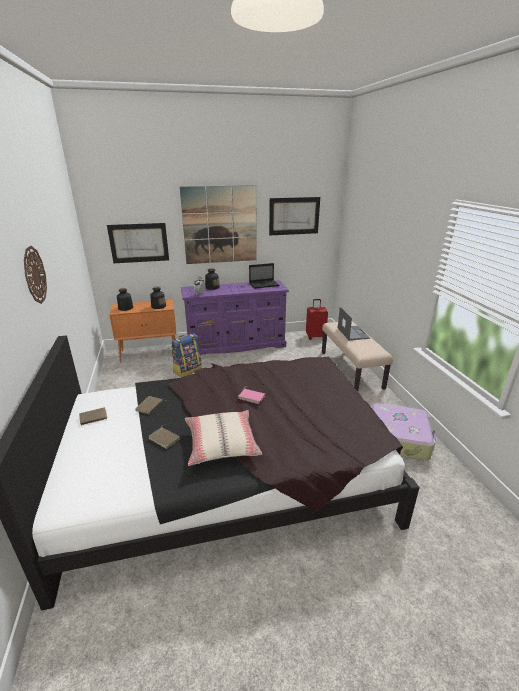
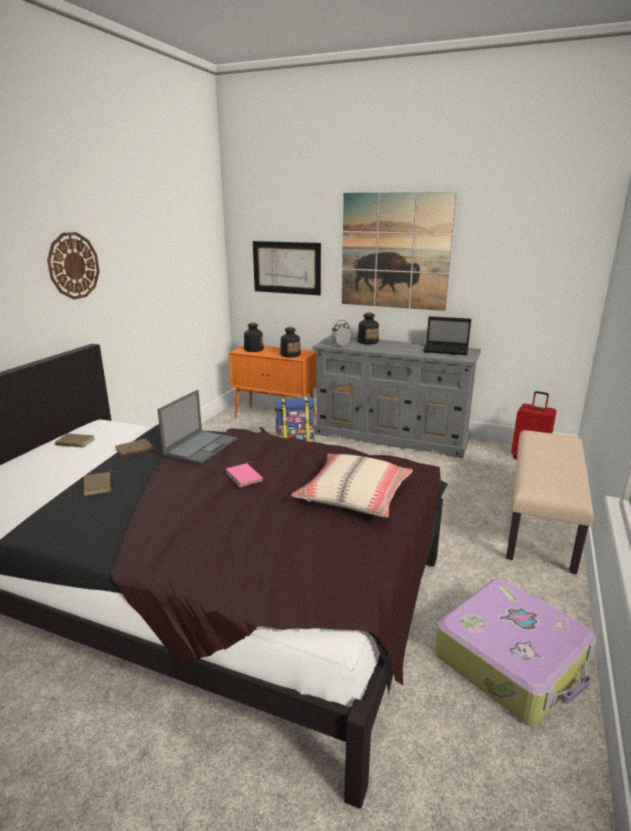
camera: 35 degrees right, 5 degrees down
(221, 443) = (136, 513): beige pillow -> beige pillow (354, 495)
(236, 345) = (392, 436): purple dresser -> grey dresser
(294, 216) = (519, 245): picture -> none
(352, 333) = (553, 454): laptop -> laptop (201, 446)

